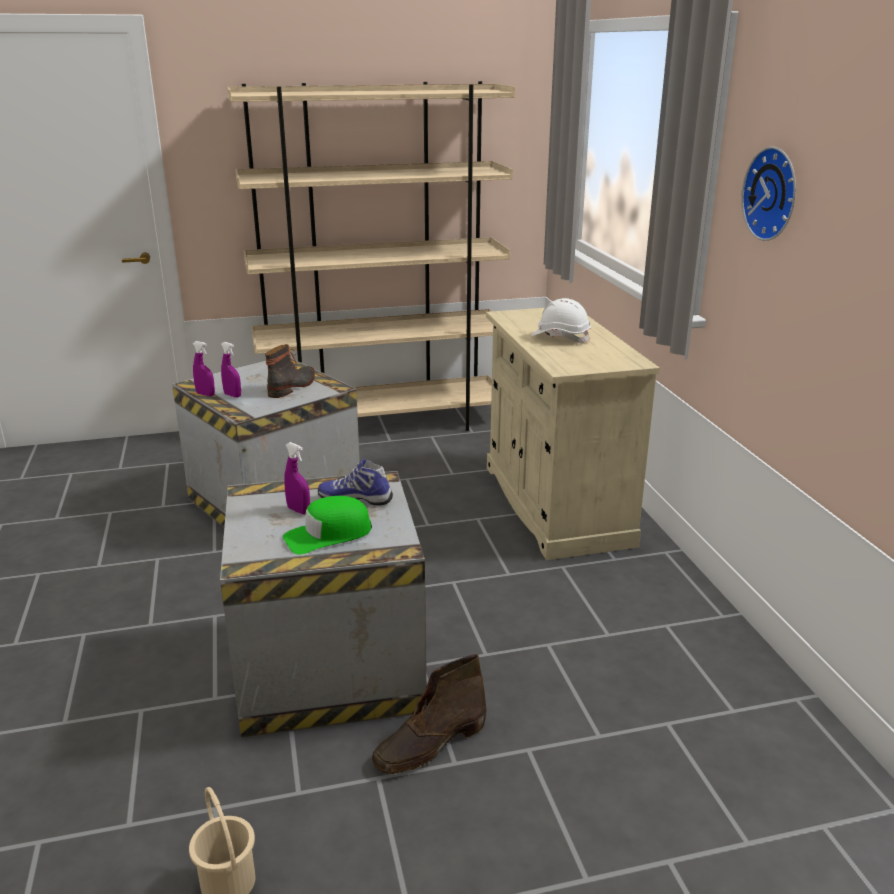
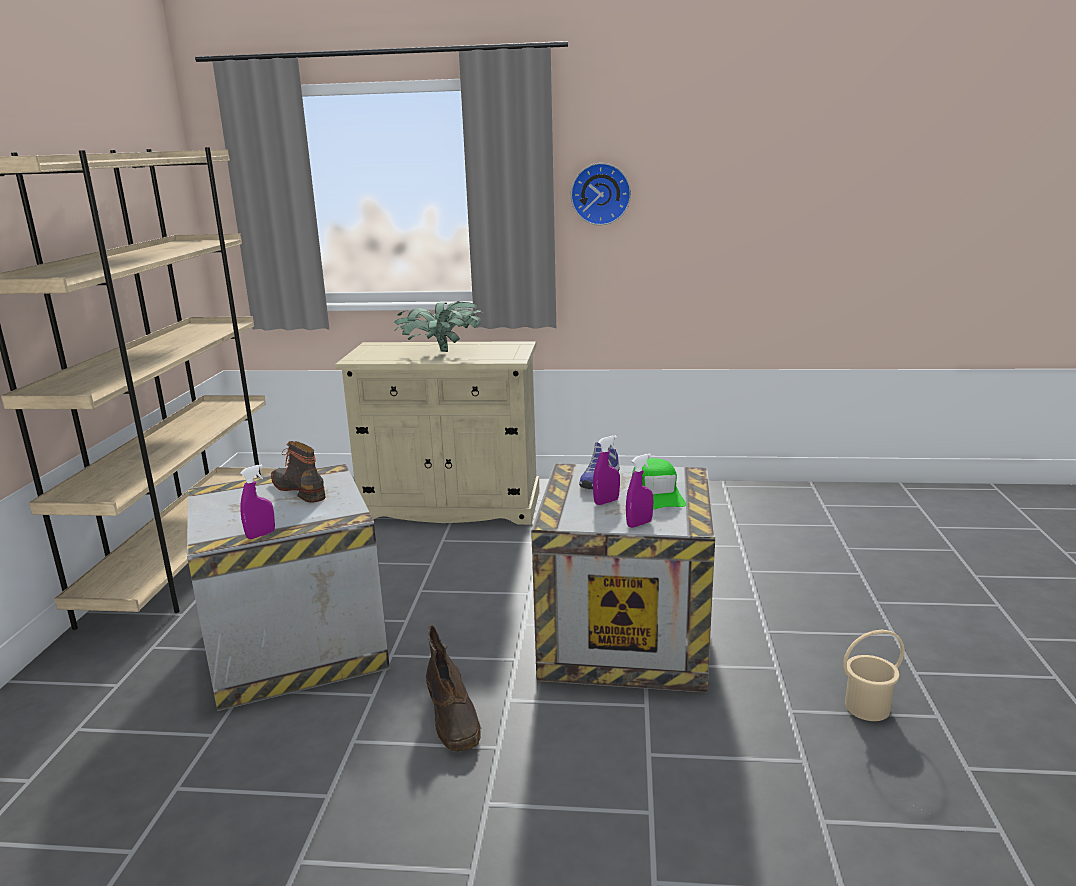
camera: 70 degrees left, 5 degrees down
(232, 395) = (285, 520): purple spray bottle -> purple spray bottle (639, 524)
(430, 744) = (736, 605): brown boot -> brown boot (453, 717)
(560, 338) = (441, 353): white hard hat -> potted plant

